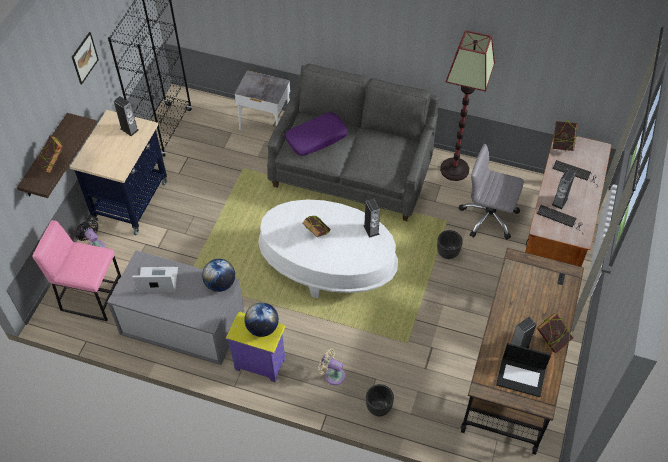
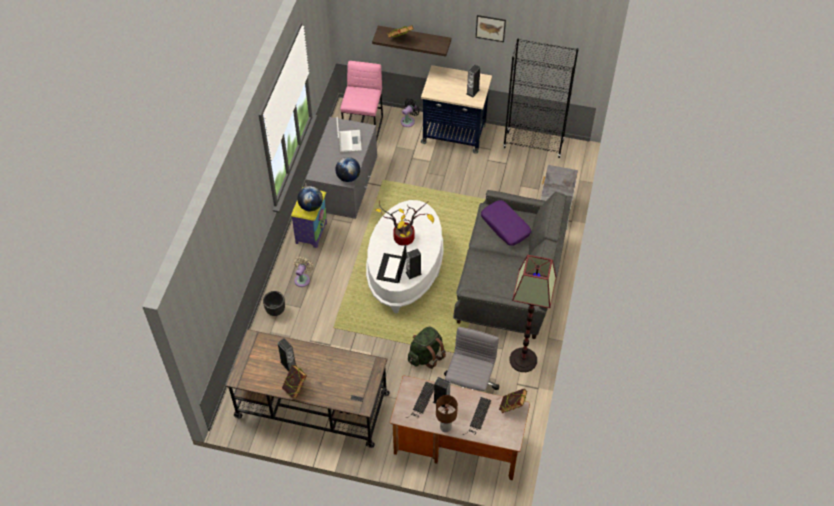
camera: 85 degrees right, 0 degrees up
(316, 234) = (405, 236): book -> potted plant
(448, 253) = (425, 355): black planter -> green backpack
(521, 377) = (262, 365): laptop -> laptop (391, 269)
(591, 200) = (445, 427): none -> brown table lamp

